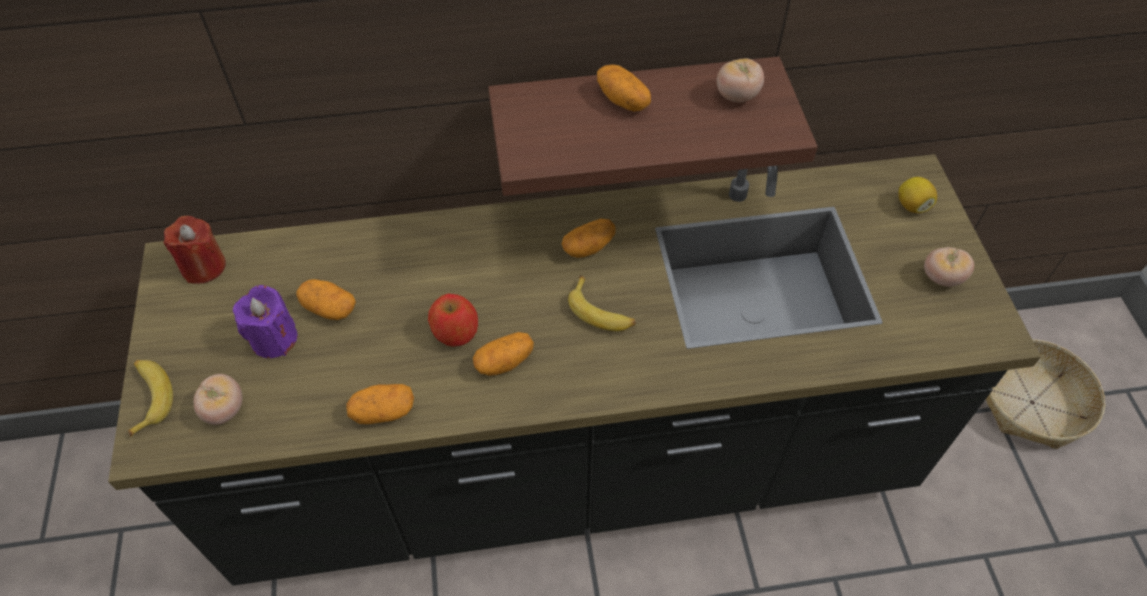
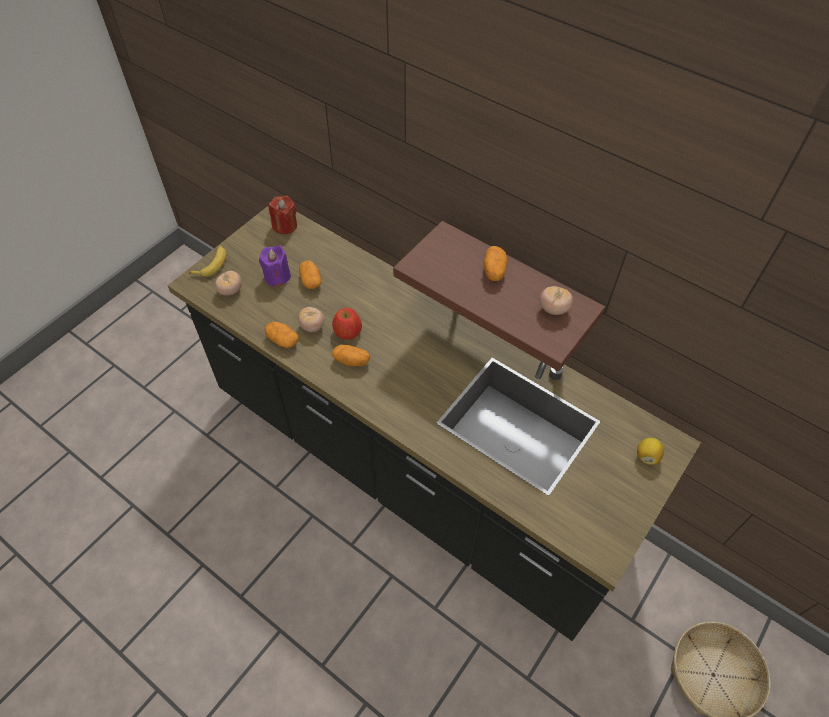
camera: 45 degrees right, 0 degrees up
(589, 247) = (449, 341): potato -> none
(601, 312) = (418, 374): banana -> none
(942, 277) = (612, 503): tomato -> tomato (312, 326)

